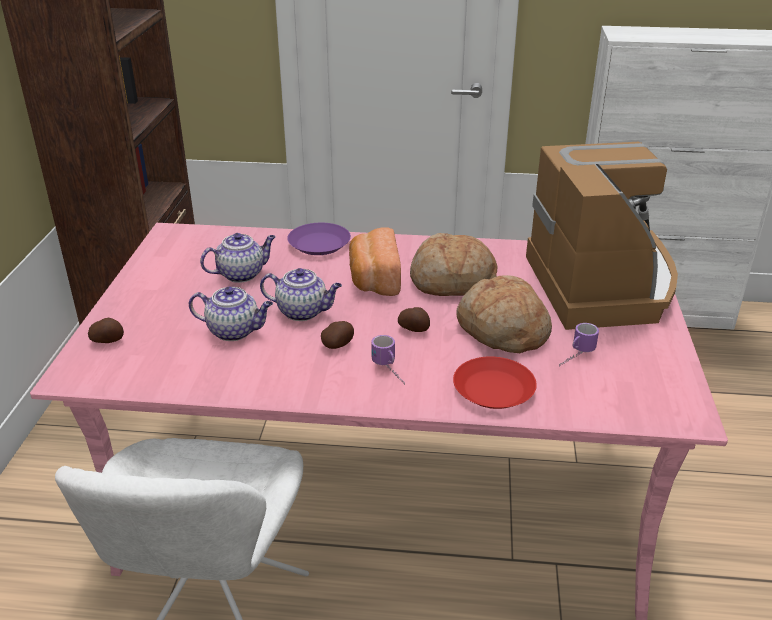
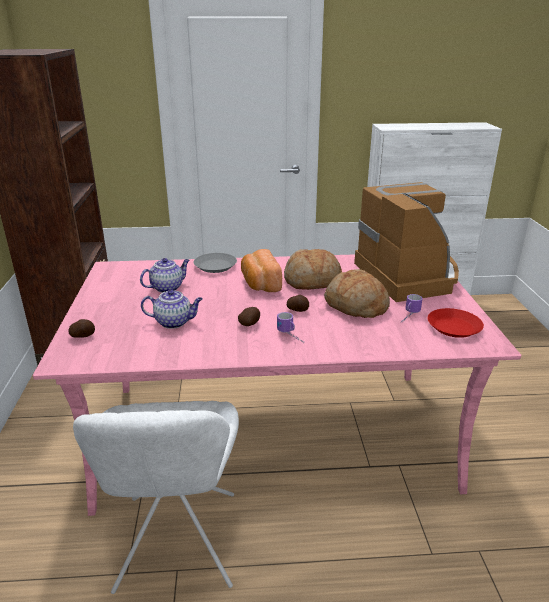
camera: 10 degrees left, 5 degrees down
(303, 312) = (218, 306): teapot -> none
(318, 244) = (215, 266): purple plate -> grey plate
(494, 389) = (364, 340): red plate -> red plate (454, 327)

